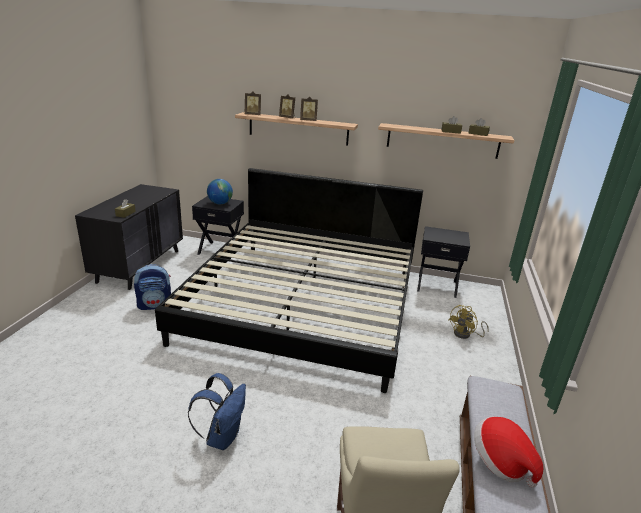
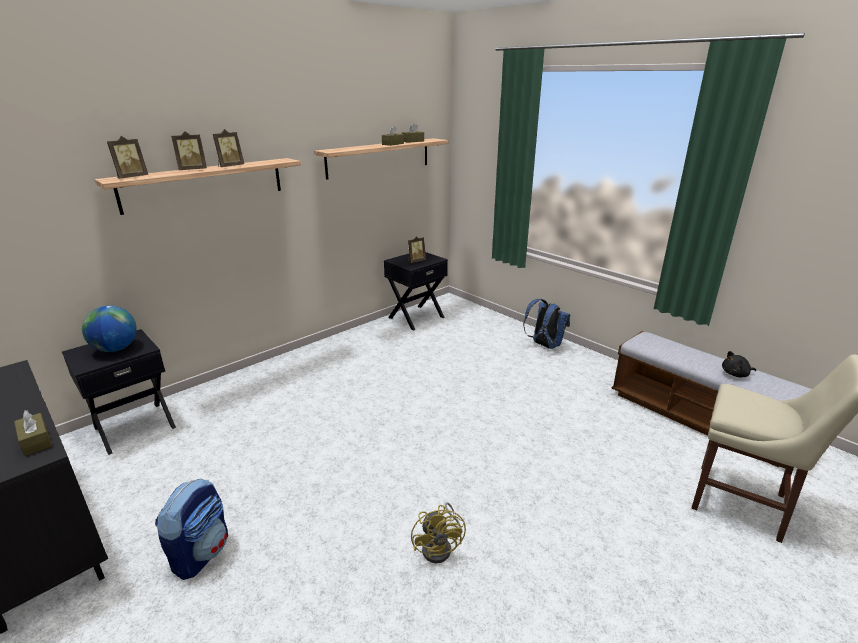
camera: 55 degrees left, 0 degrees up
(222, 436) = (563, 565): blue backpack -> blue backpack (544, 345)
(304, 304) = (361, 405): bed -> none
(443, 236) = (416, 261): none -> picture frame
(465, 334) = (502, 338): yellow fan -> yellow fan (440, 547)
(500, 462) = (736, 374): hat -> black plush toy

